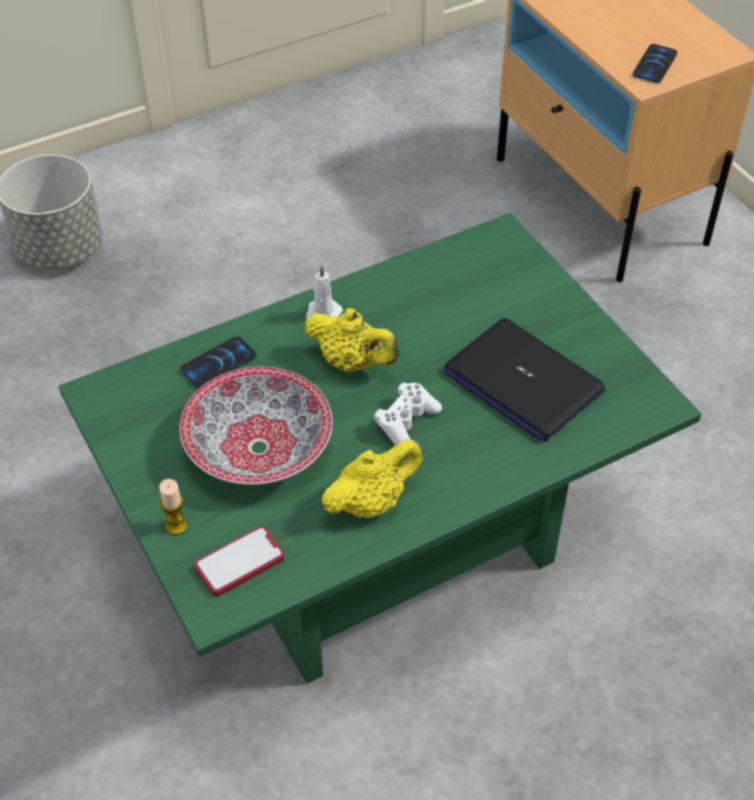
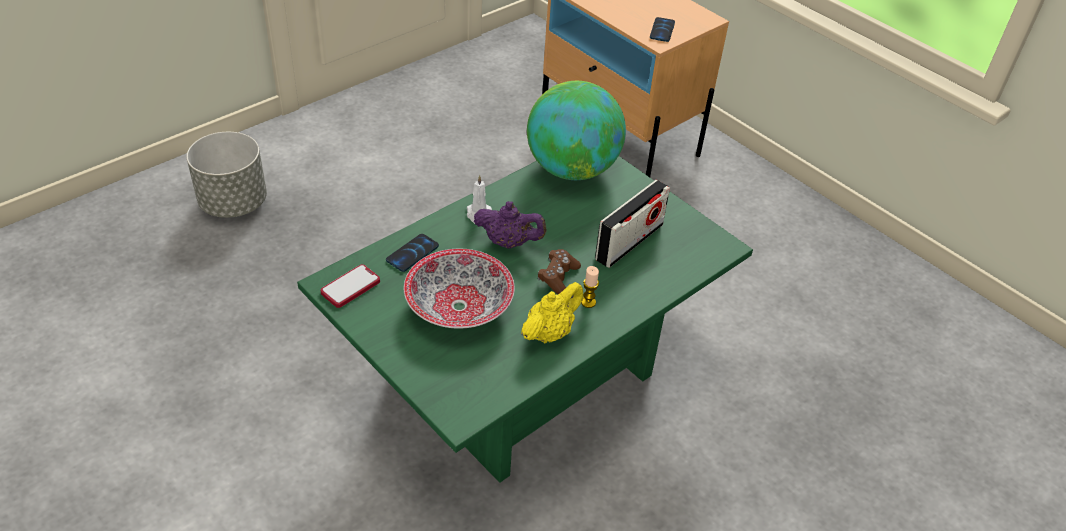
camera: 15 degrees left, 5 degrees down
(176, 526) = (415, 366): candle -> candle (588, 302)
(240, 562) = (468, 384): phone -> phone (350, 287)
(353, 362) = (509, 242): yellow teapot -> purple teapot
(406, 422) = (558, 277): white game controller -> brown game controller
(471, 263) = (572, 169): none -> globe
(522, 381) = (629, 242): laptop -> radio

